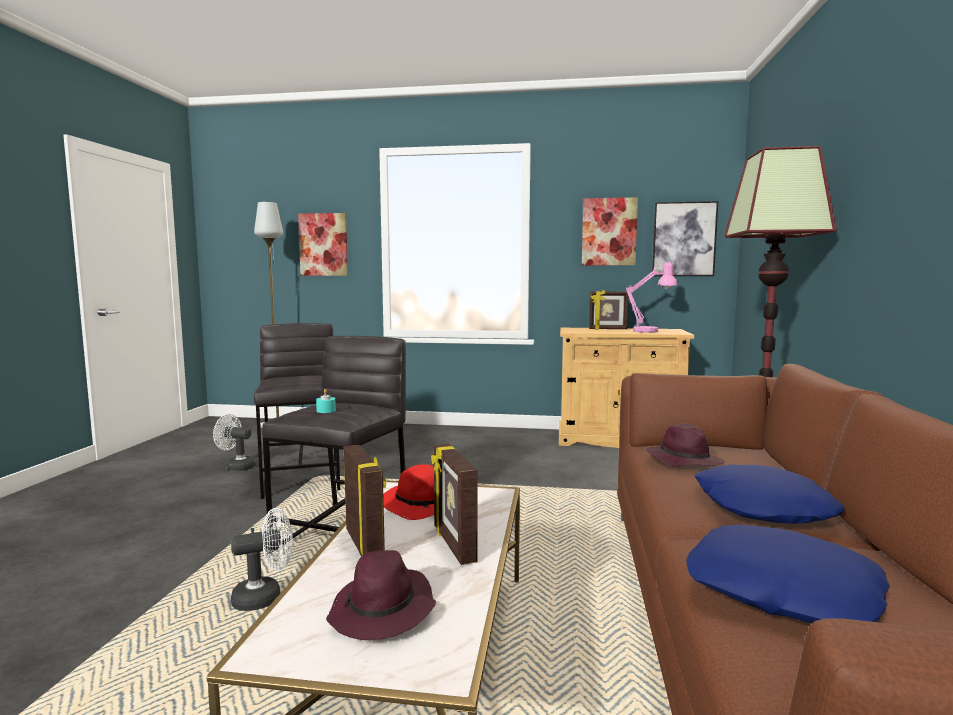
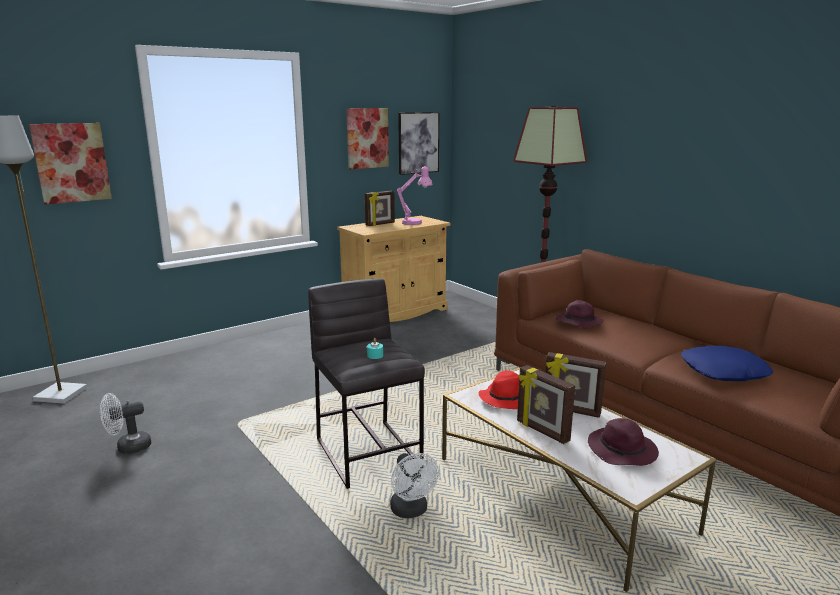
camera: 45 degrees left, 10 degrees up
(265, 597) = (411, 511): white fan -> white fan turned 135 degrees clockwise
(303, 479) = (229, 430): grey stool -> none
(365, 546) = (542, 431): picture frame -> picture frame turned 150 degrees counterclockwise
(761, 507) = (650, 338): blue pillow -> none

